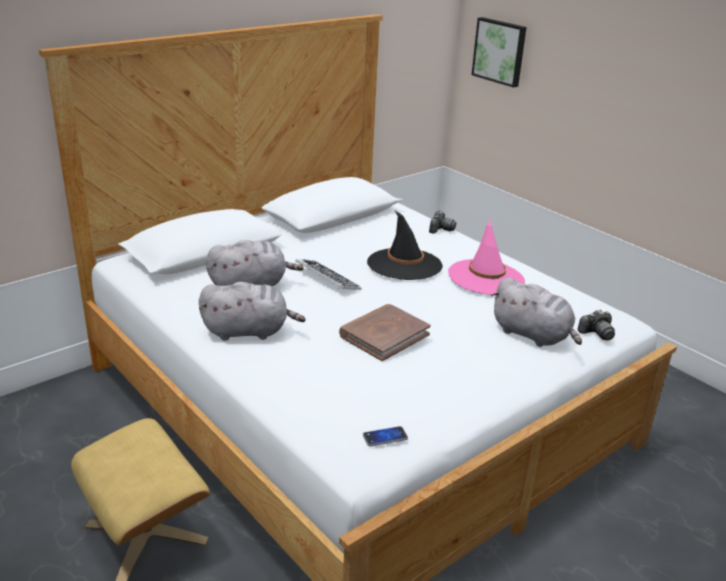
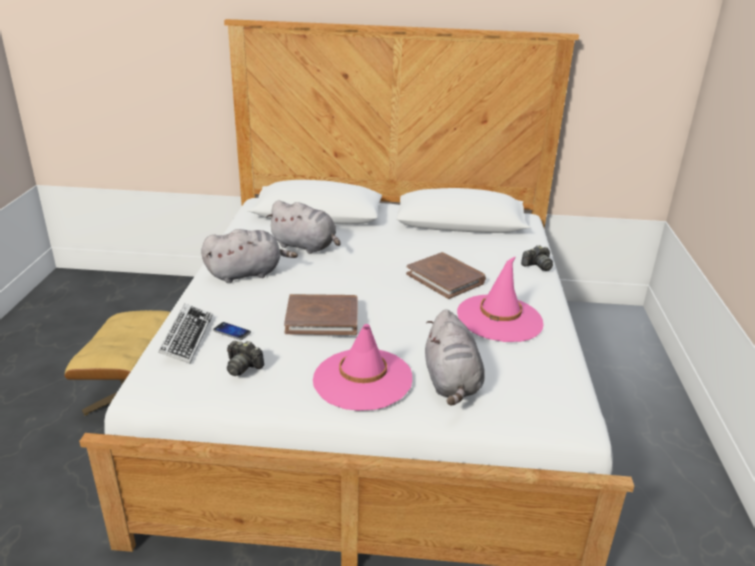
camera: 45 degrees right, 0 degrees up
(249, 331) = (247, 273): grey plush toy -> grey plush toy turned 60 degrees counterclockwise
(327, 279) = (362, 263): keyboard -> keyboard (187, 337)
(385, 437) = (189, 383): phone -> phone (232, 332)
(404, 264) = (445, 278): black hat -> brown book
(485, 363) = (362, 379): none -> pink hat
(500, 51) = (724, 96): picture -> none
(597, 333) = (519, 414): camera -> camera (243, 366)

